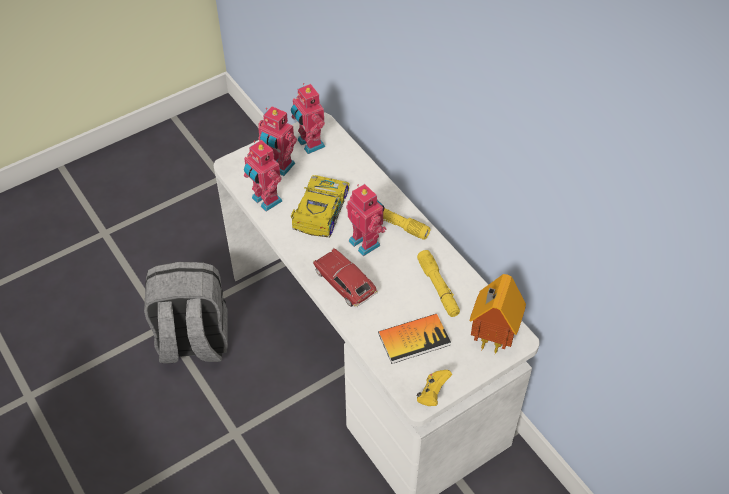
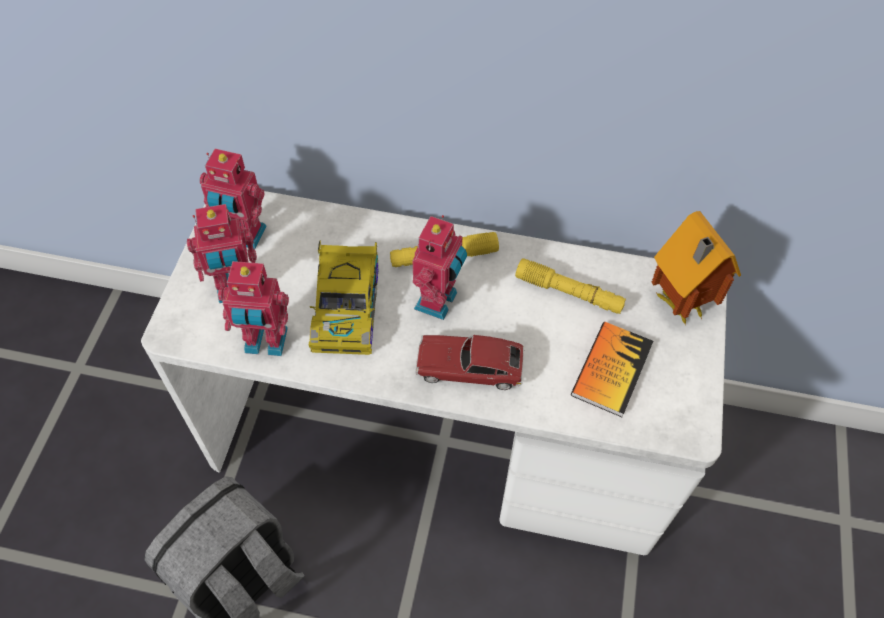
camera: 45 degrees left, 5 degrees up
(320, 211) = (347, 306): toy car -> toy car turned 150 degrees counterclockwise
(366, 242) = (438, 301): toy robot -> toy robot turned 105 degrees clockwise
(432, 394) = (697, 414): yellow game controller -> none

